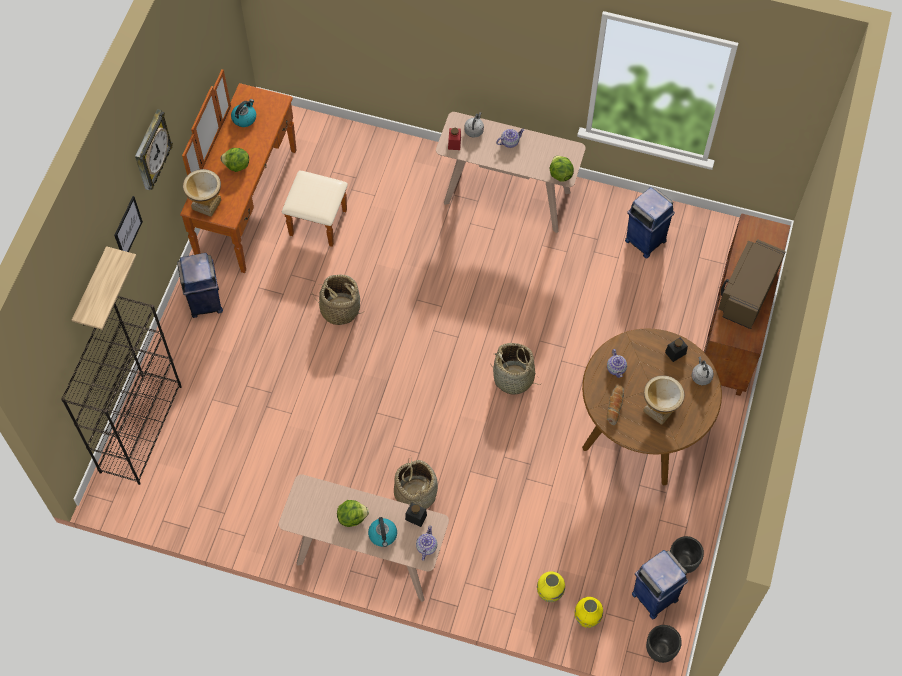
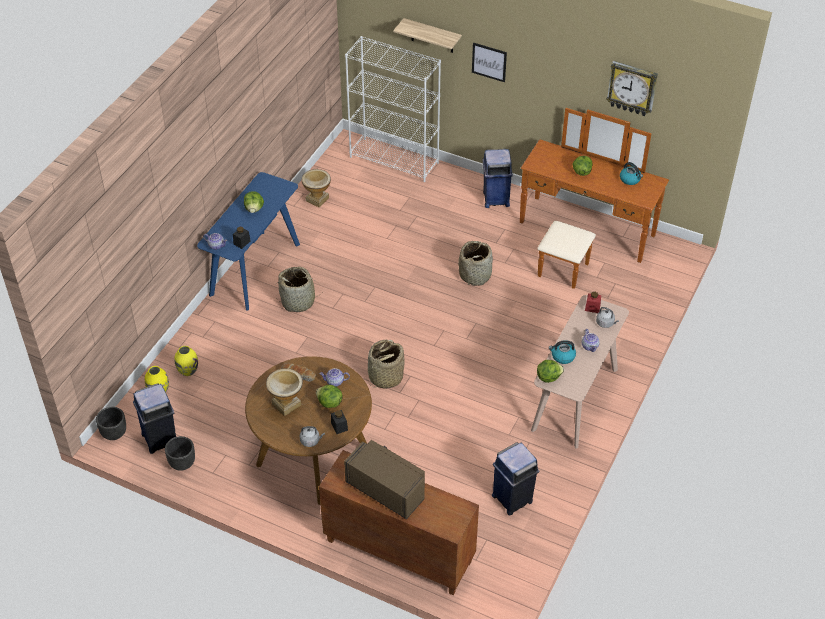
camera: 100 degrees right, 15 degrees down
(140, 428) = (394, 160): black bookcase -> white bookcase
(151, 151) = (544, 60): wall clock -> wall clock (632, 88)
(206, 204) = (546, 153): vase -> vase (317, 199)
(368, 557) = (255, 269): beige console table -> blue console table
(383, 535) = (234, 223): kettle -> kettle (562, 356)
(646, 368) = (329, 403): none -> lettuce

